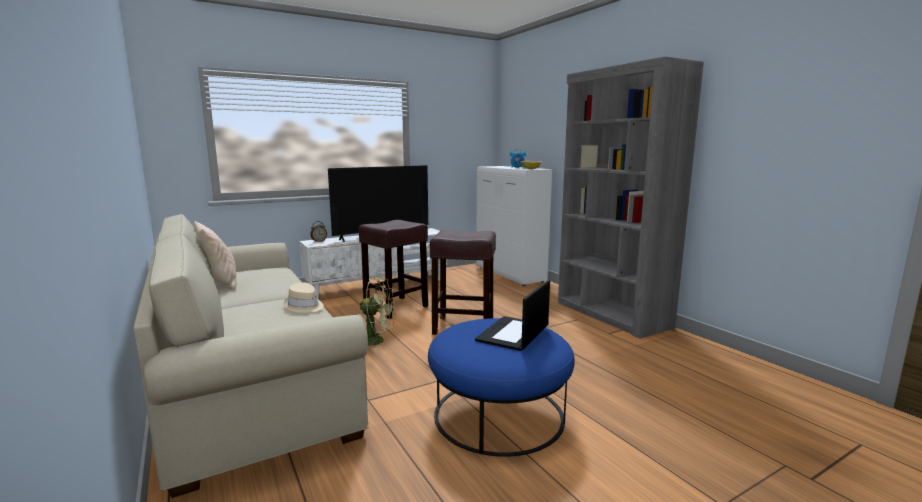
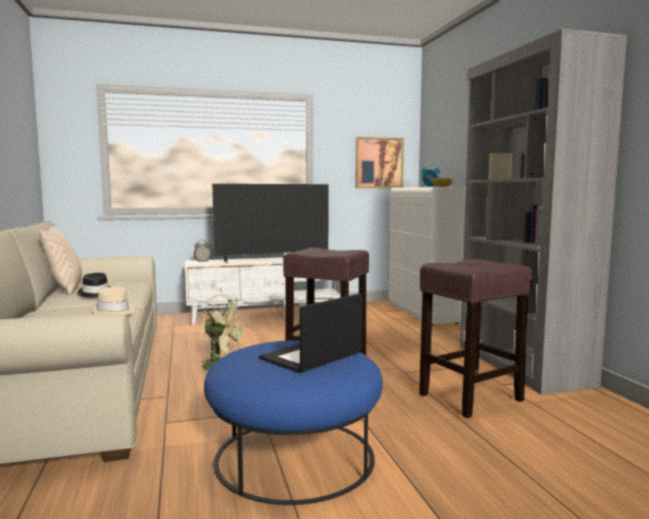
camera: 15 degrees right, 5 degrees down
(259, 287) = (95, 293): none -> black hat
(395, 308) = (267, 337): brown stool -> brown stool (469, 398)
(464, 144) = (379, 163): none -> picture

